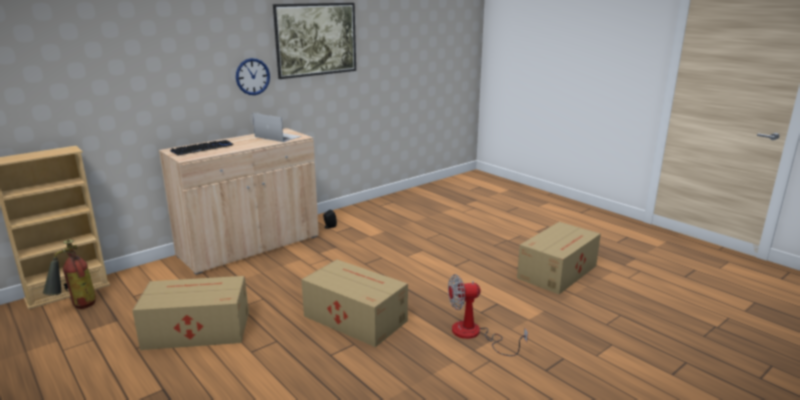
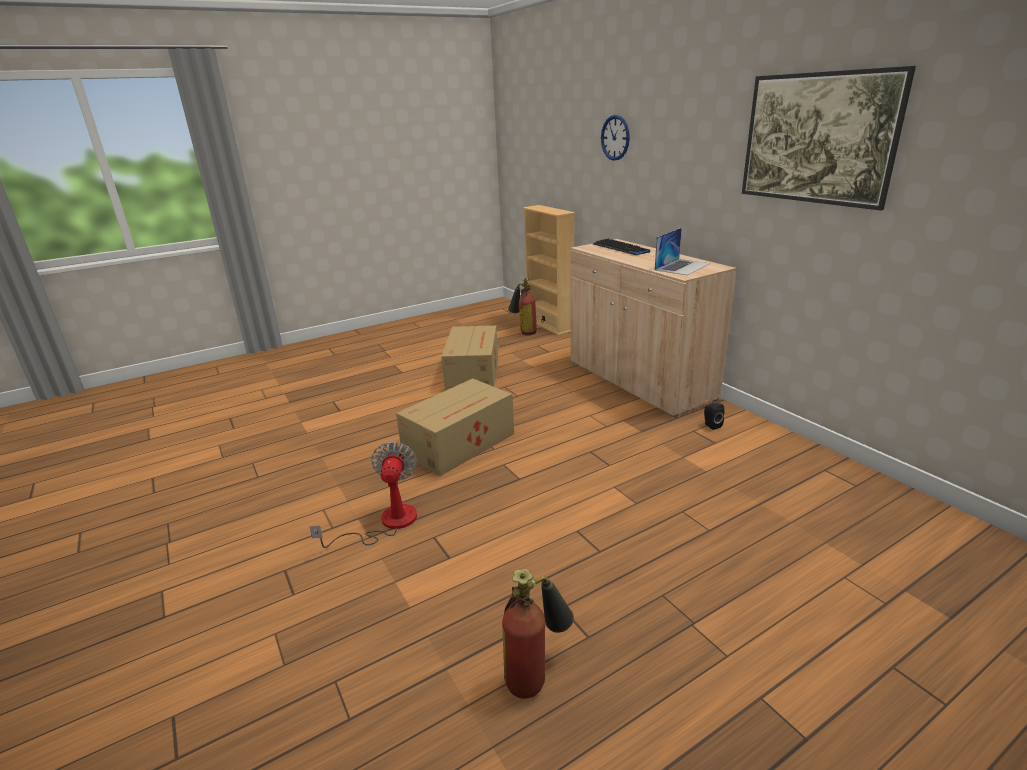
camera: 100 degrees right, 5 degrees up
(252, 76) = (713, 182): wall clock -> wall clock (615, 138)
(558, 271) = (537, 673): cardboard box -> fire extinguisher

